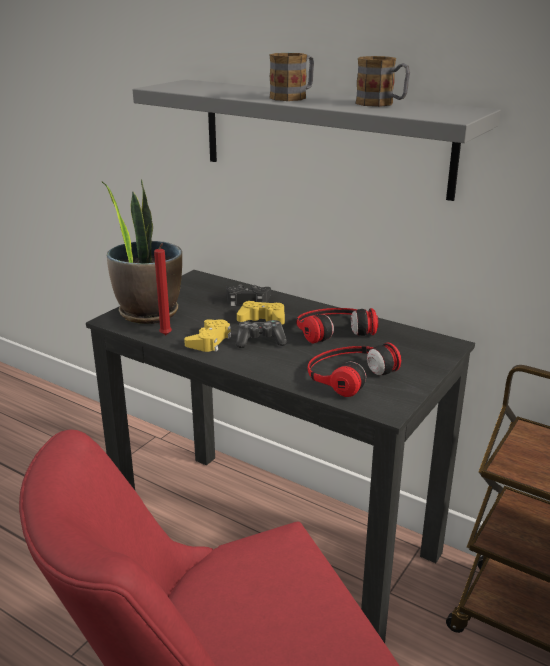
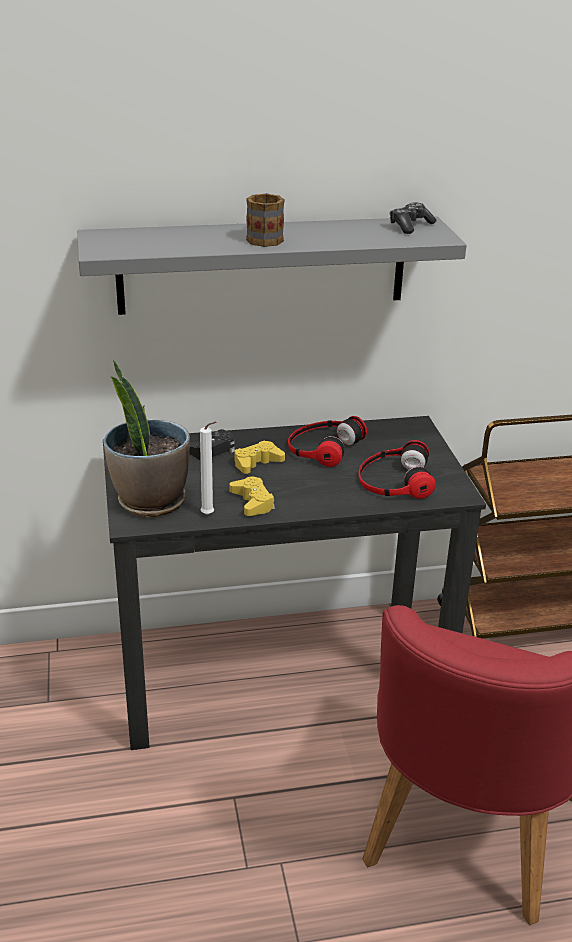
camera: 45 degrees left, 5 degrees up
(166, 336) = (209, 515): red candle -> white candle
(260, 341) = (290, 483): game controller -> game controller (410, 226)
(381, 104) = (354, 231): mug -> none

